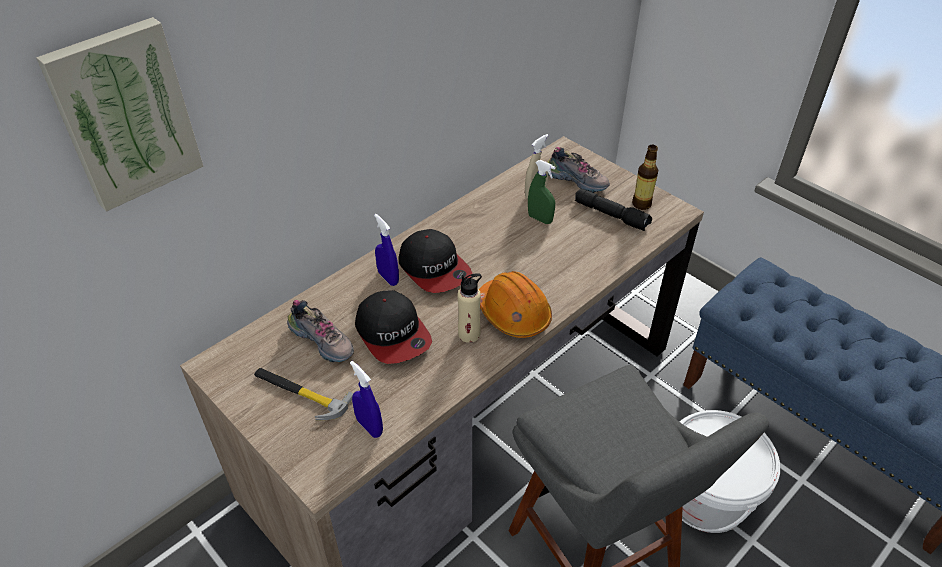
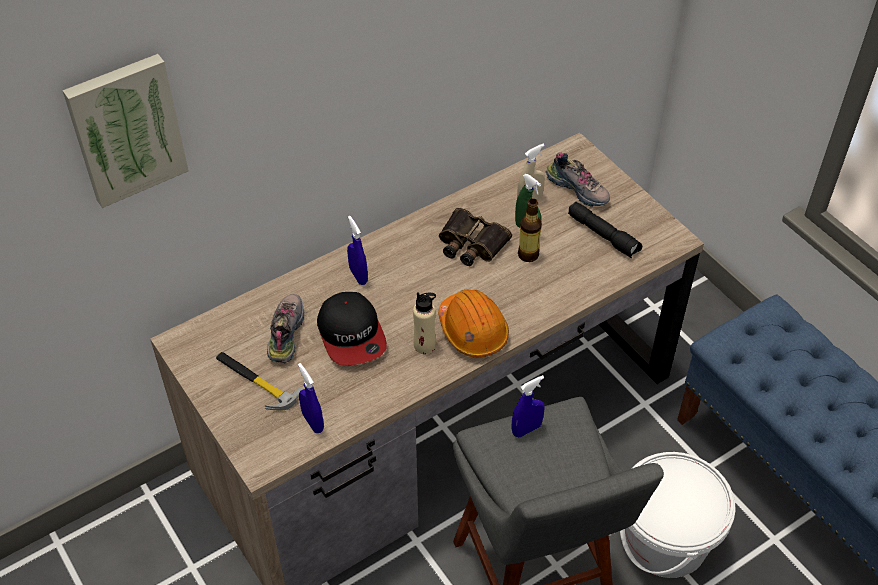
camera: 10 degrees right, 5 degrees up
(324, 341) = (285, 333): shoe -> shoe turned 135 degrees counterclockwise
(434, 268) = (406, 271): cap -> none
(490, 237) = (470, 244): none -> binoculars
(588, 403) = (526, 429): none -> blue spray bottle
(641, 204) = (639, 226): bottle -> bottle (528, 255)

